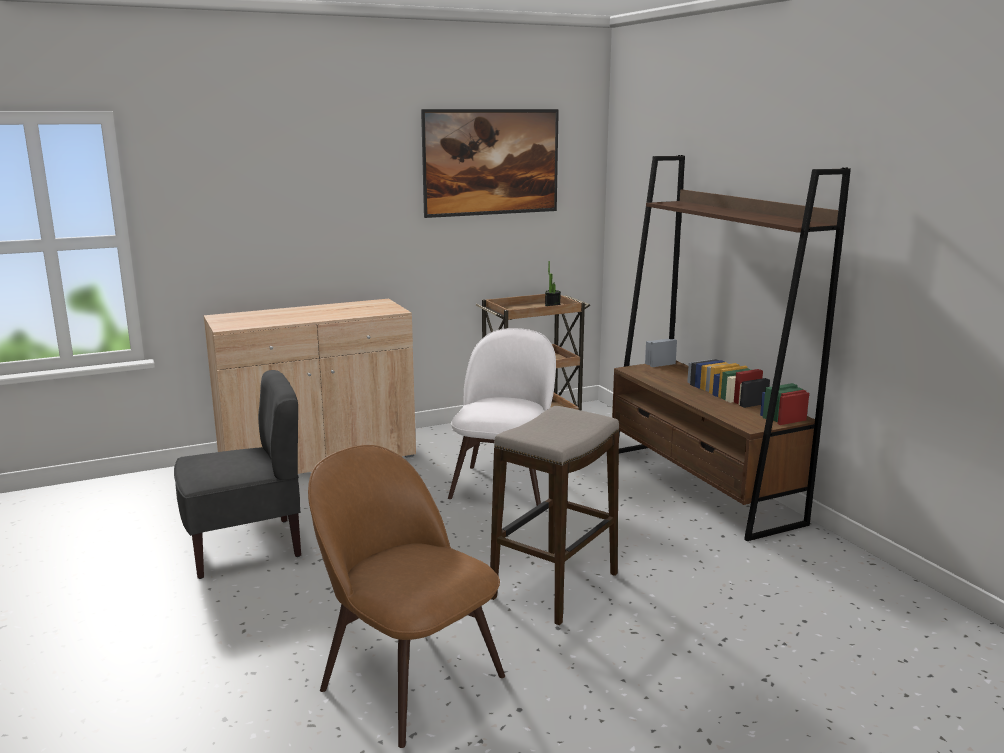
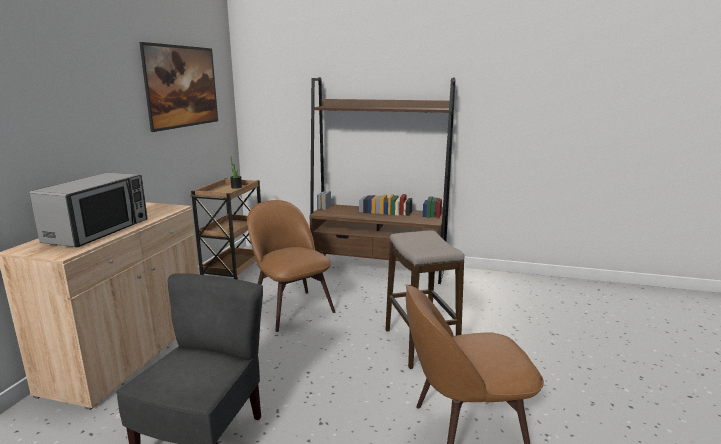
camera: 50 degrees left, 0 degrees up
(289, 316) = (99, 231): none -> microwave
(505, 484) = (291, 308): white chair -> brown chair

